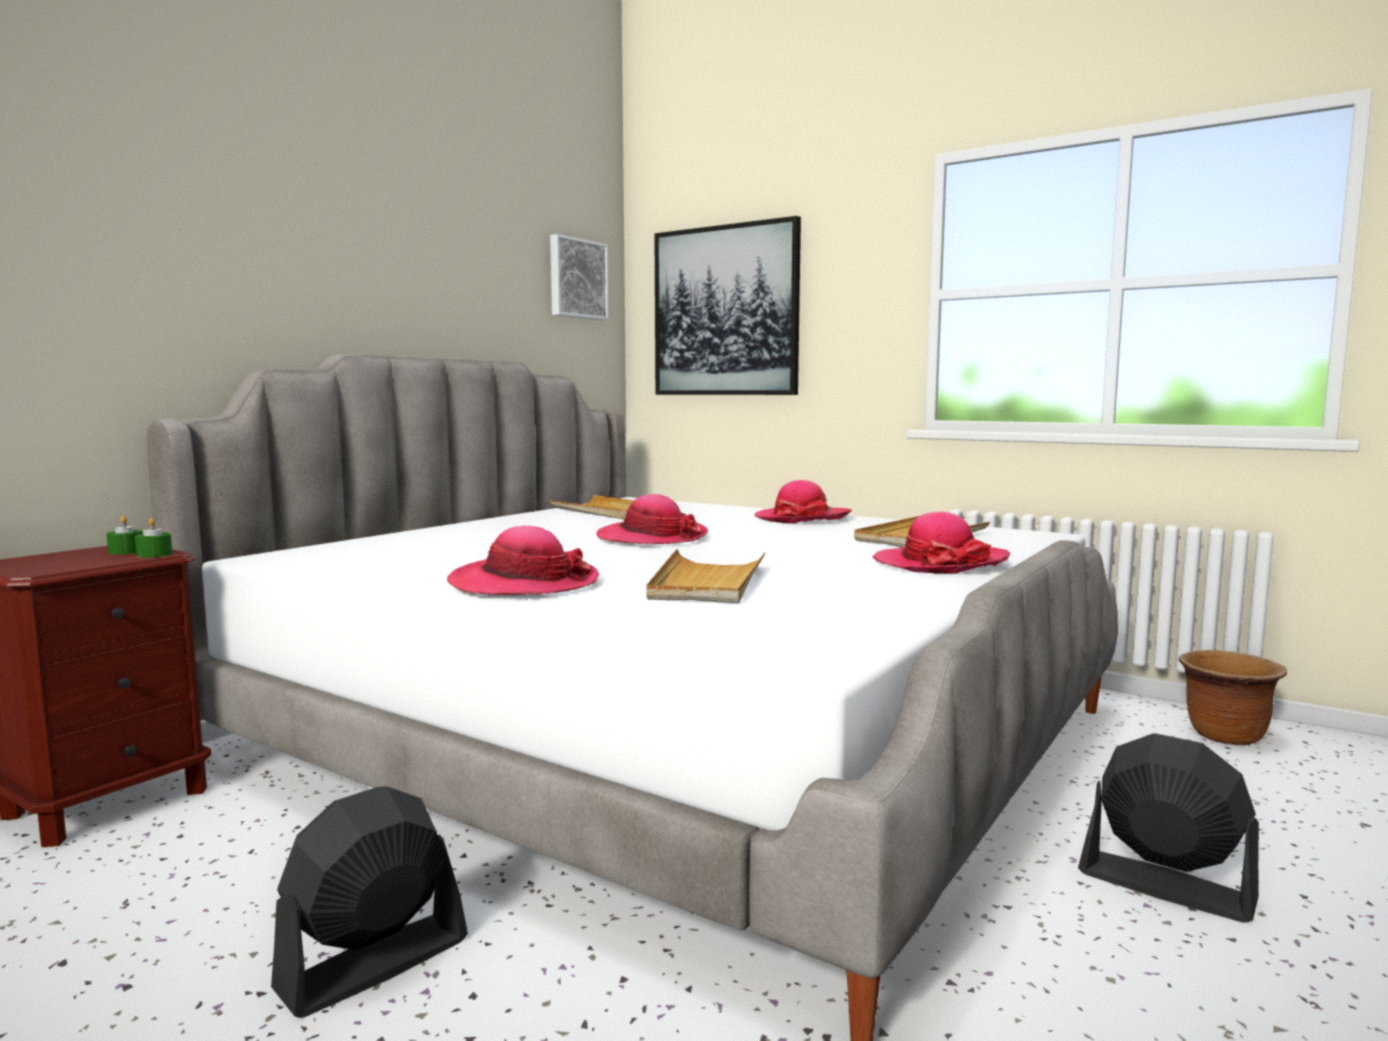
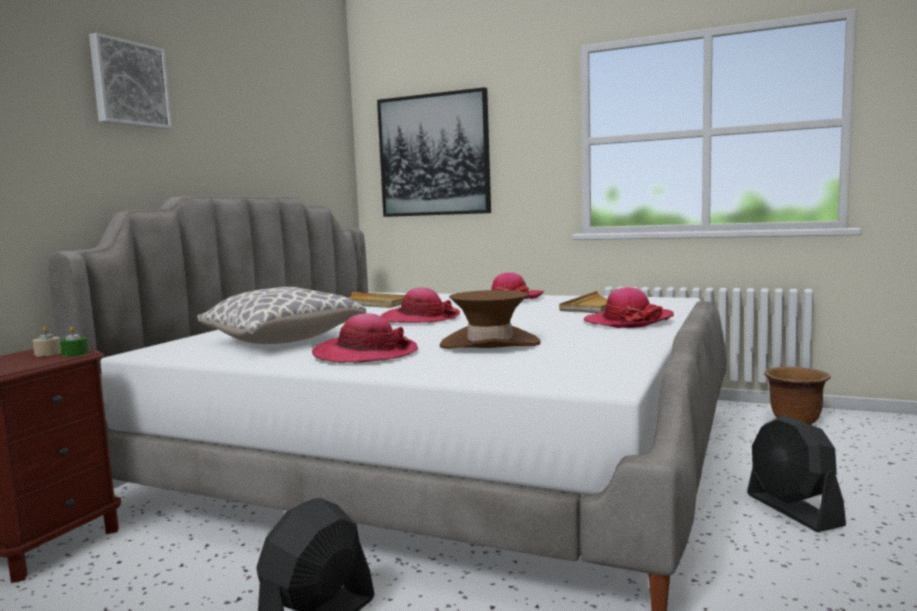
camera: 10 degrees left, 0 degrees up
(126, 551) = (48, 354): green candle -> beige candle
(442, 556) = (283, 341): none -> pillow
(577, 279) = (324, 134): picture -> picture (129, 84)
(707, 582) = (490, 344): beige tray -> brown hat
(1164, 885) = (793, 510): black fan -> black fan turned 135 degrees counterclockwise

